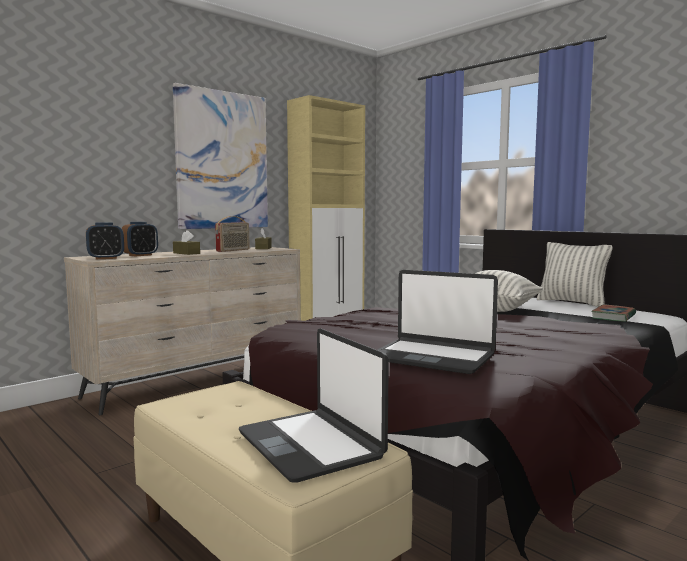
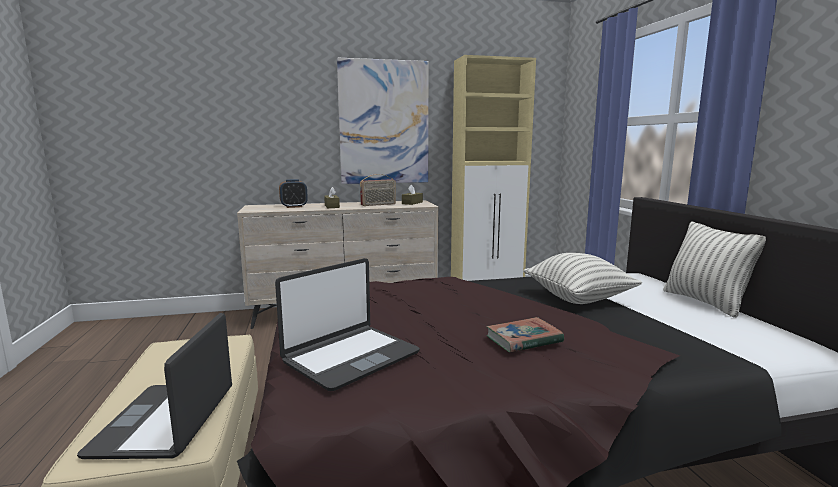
camera: 30 degrees right, 5 degrees up
(106, 258) = (260, 209): alarm clock -> none
(433, 357) = (350, 357): laptop -> laptop turned 105 degrees counterclockwise
(613, 316) = (714, 337): book -> book (524, 339)

